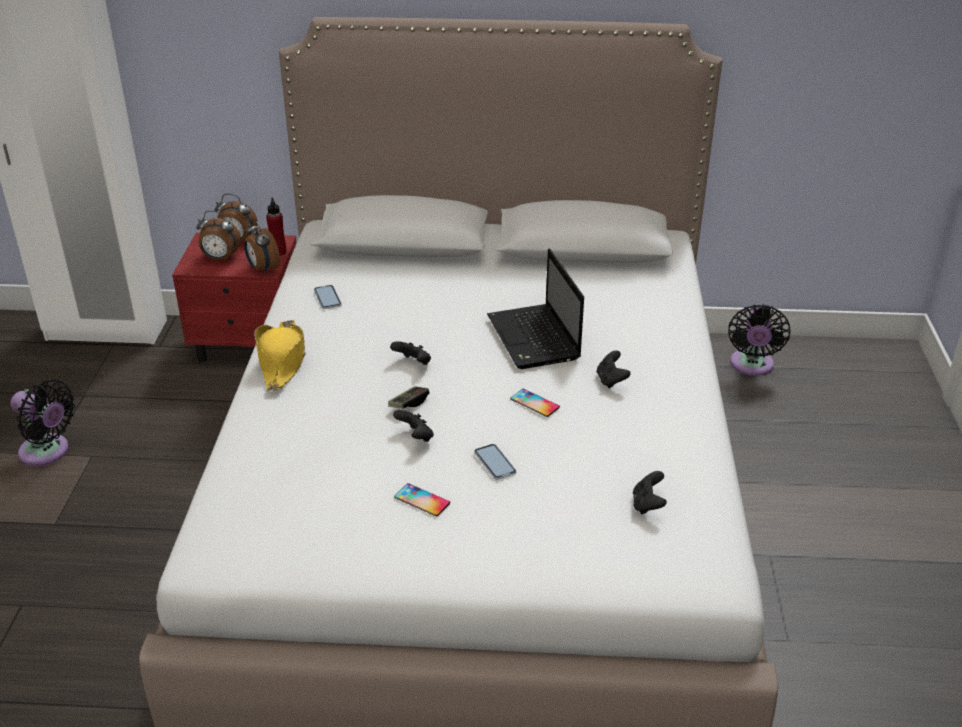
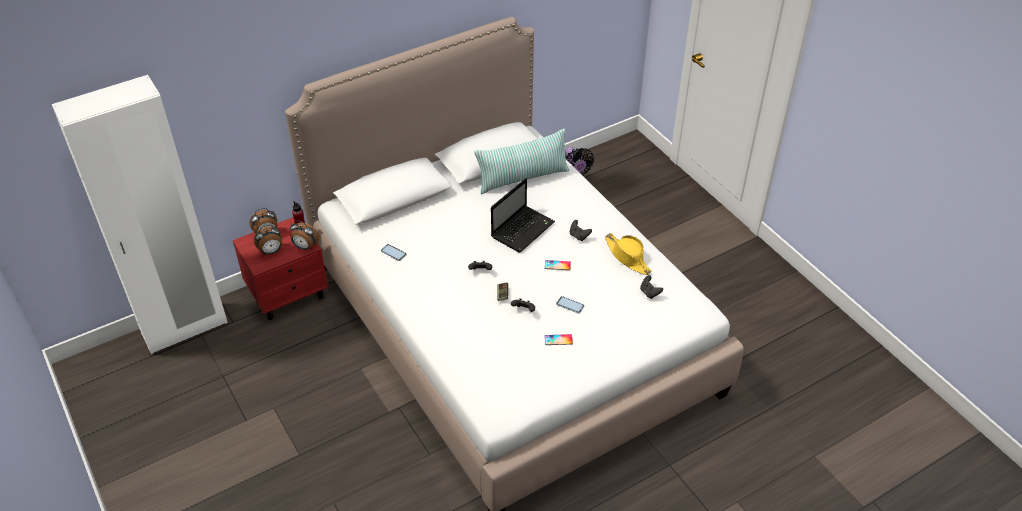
camera: 35 degrees left, 10 degrees up
(48, 452) = (244, 419): black fan -> none
(282, 361) = (414, 302): yellow hat -> yellow hat (627, 257)
(535, 339) = (523, 229): laptop -> laptop turned 90 degrees counterclockwise
(604, 282) = (523, 178): none -> pillow

